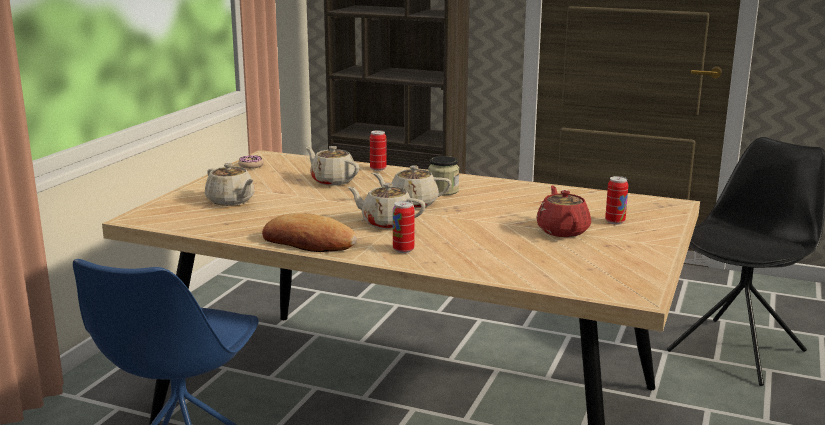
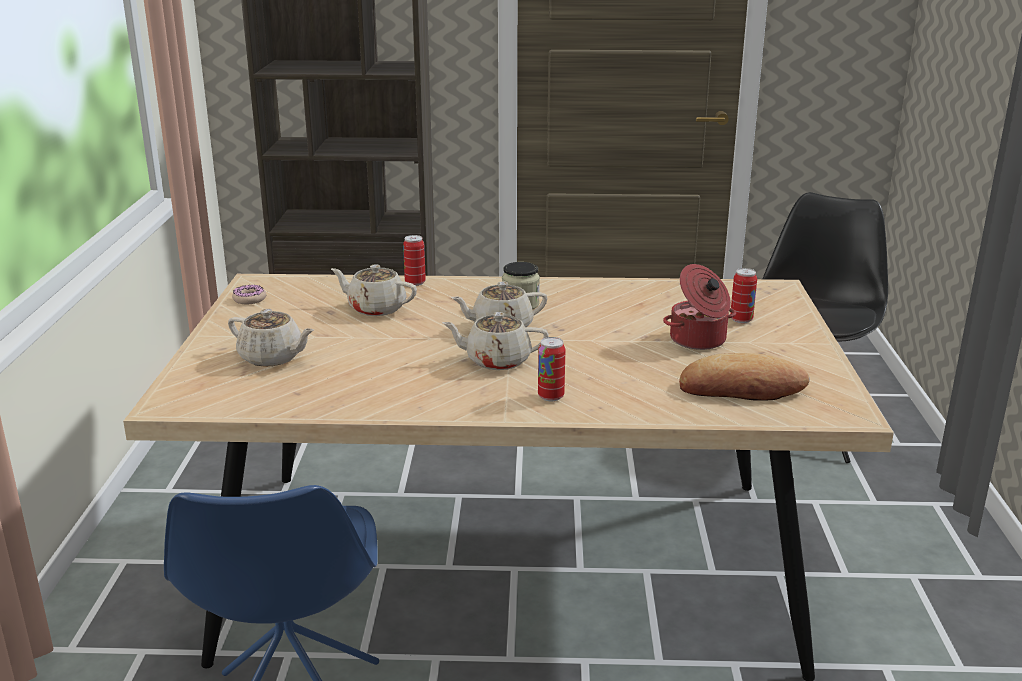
camera: 20 degrees left, 5 degrees up
(308, 242) = (429, 405): bread -> bread (741, 389)
(562, 230) = (698, 340): red teapot -> cooking pot

